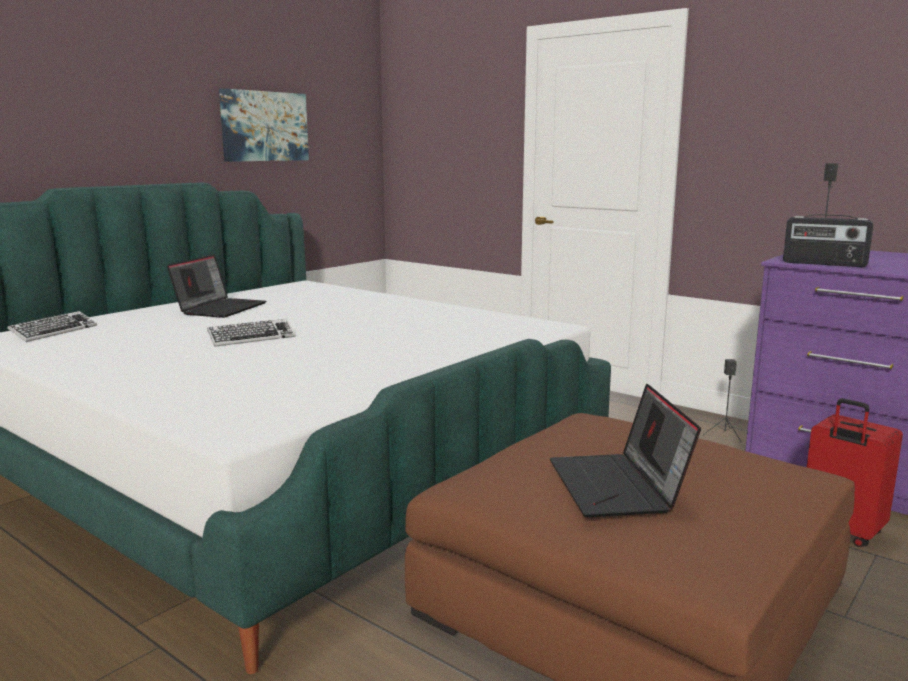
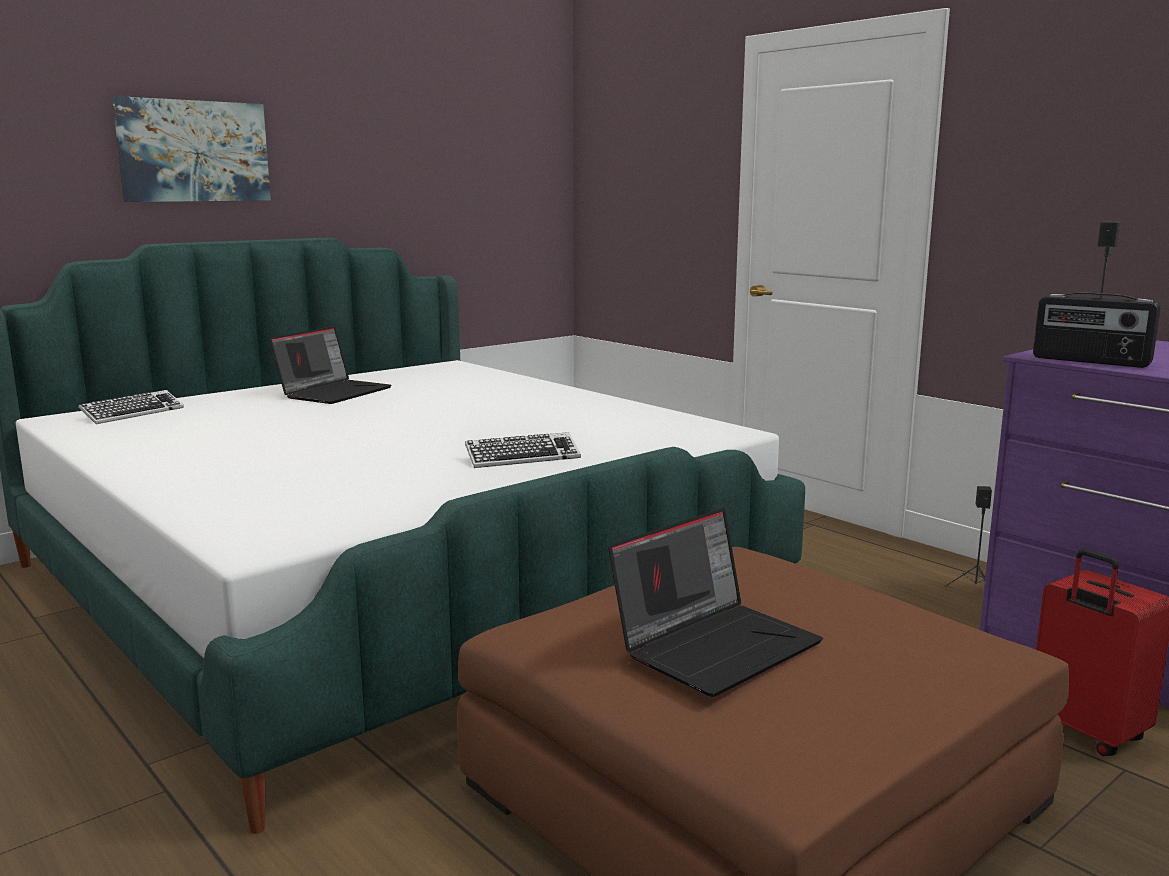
camera: 10 degrees right, 0 degrees up
(252, 338) = (347, 431): keyboard -> keyboard (522, 458)
(264, 126) = (414, 168): picture -> picture (194, 151)
(618, 487) = (716, 645): laptop -> laptop turned 135 degrees counterclockwise

